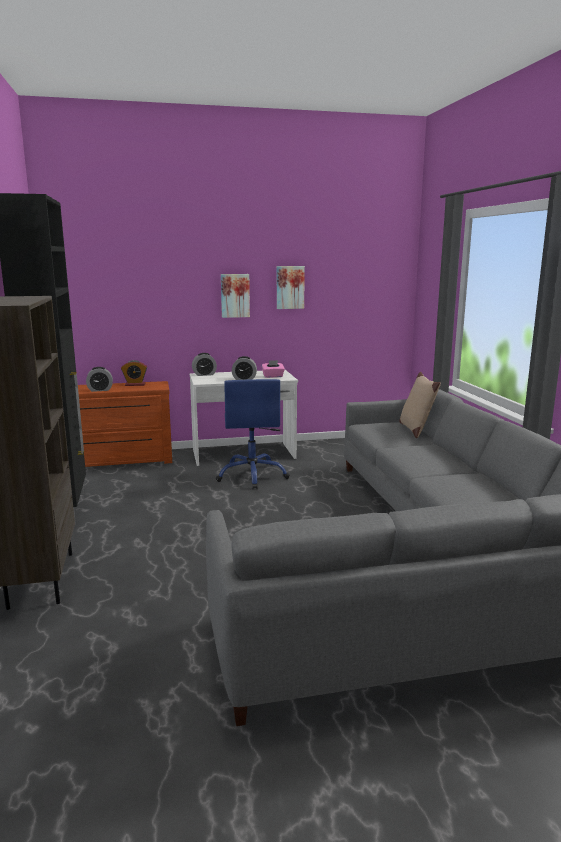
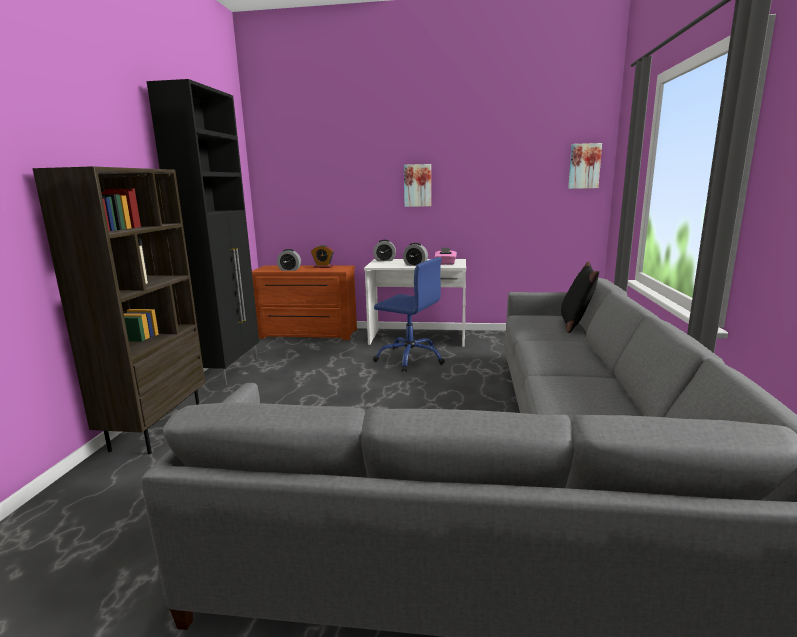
camera: 20 degrees right, 0 degrees up
(252, 476) = (410, 358): blue office chair -> blue office chair turned 75 degrees counterclockwise
(290, 287) = (472, 176): picture -> picture (584, 166)
(416, 429) = (575, 324): beige pillow -> black pillow

